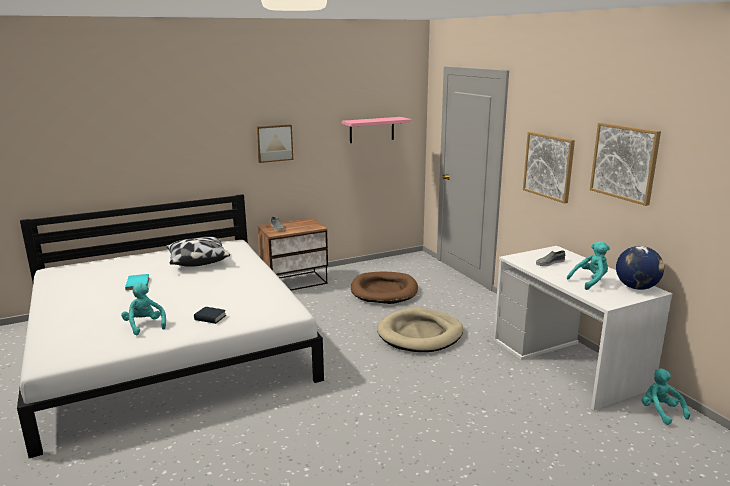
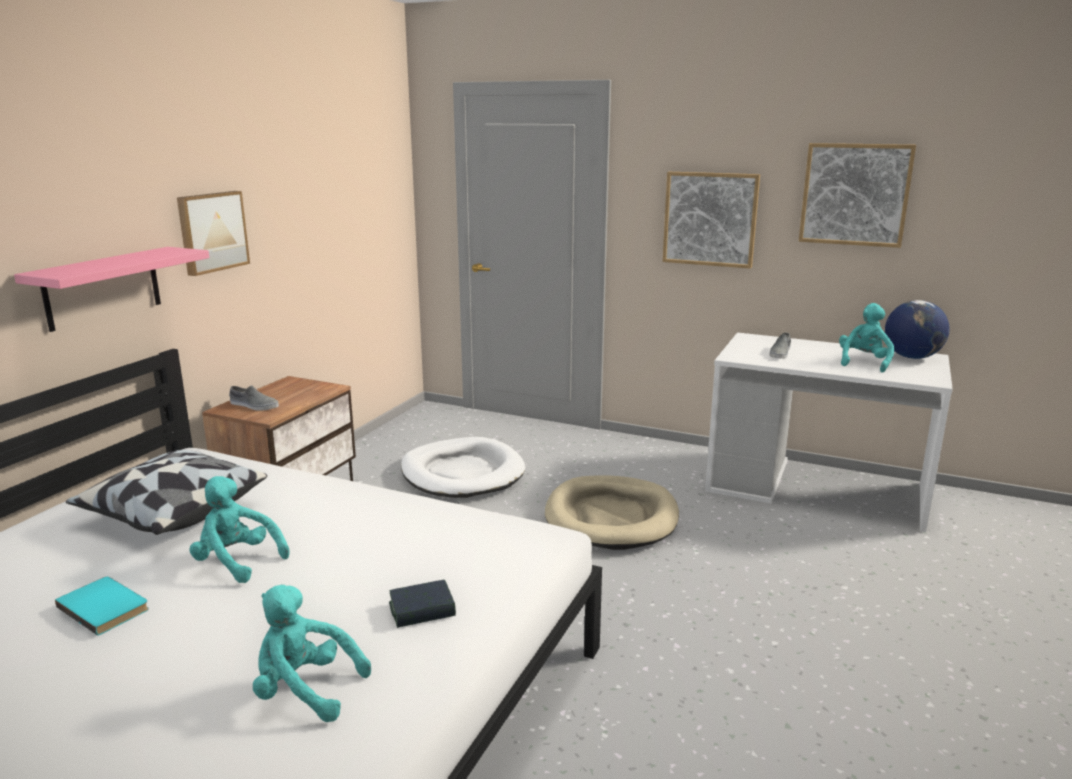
camera: 40 degrees left, 0 degrees up
(371, 130) = (351, 198): pink shelf -> pink shelf (103, 288)
(384, 290) = (462, 473): brown dog bed -> white dog bed
(660, 411) = (969, 506): turquoise plush toy -> turquoise plush toy (237, 562)

